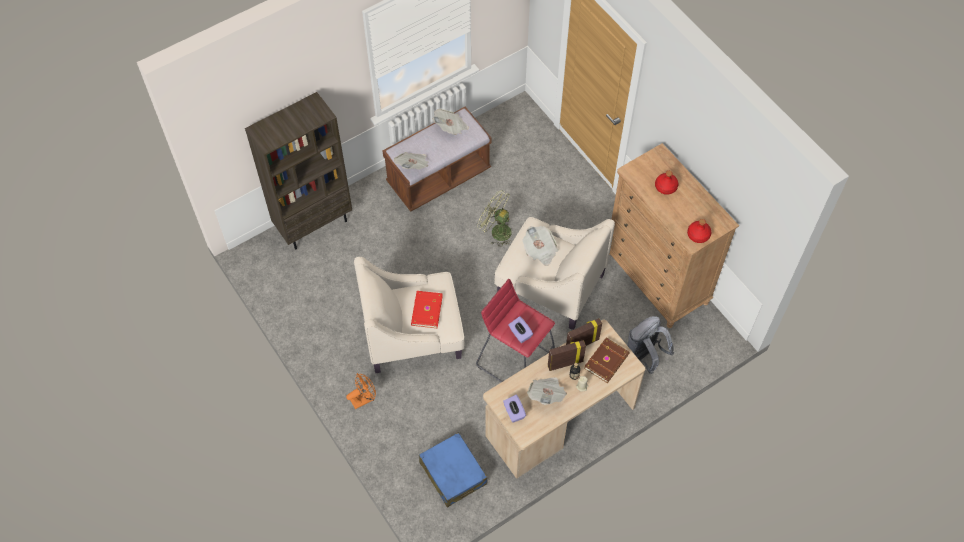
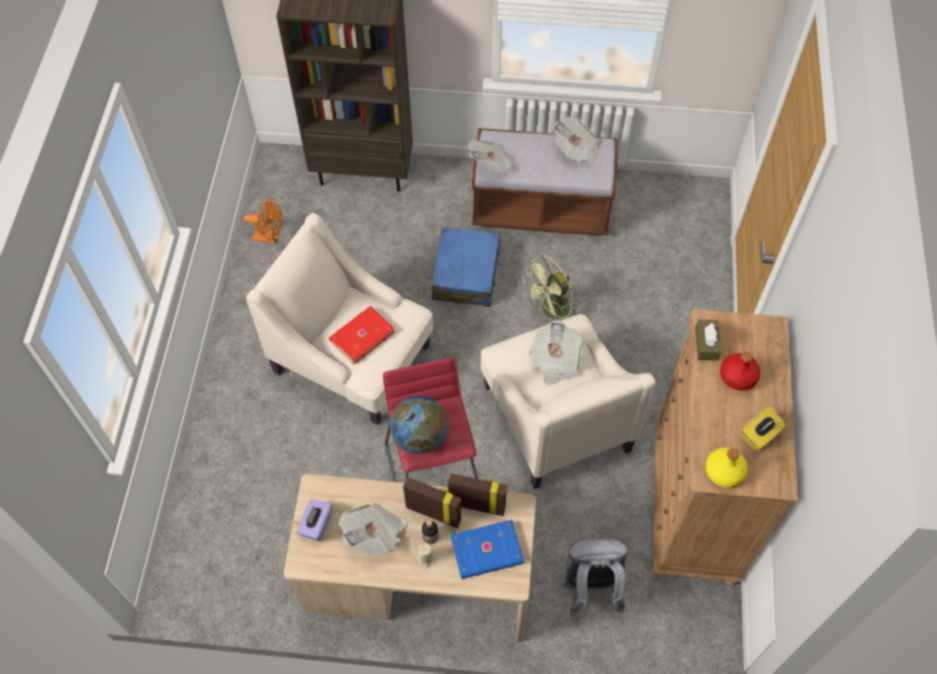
camera: 40 degrees right, 0 degrees up
(364, 399) = (235, 391): orange fan -> orange fan (270, 237)
(453, 473) = (245, 547): blue suitcase -> blue suitcase (466, 274)
(496, 231) = (550, 311): green fan -> green fan turned 105 degrees counterclockwise
(520, 334) = (420, 437): purple tissue box -> globe
(607, 361) = (487, 552): brown book -> blue book
(638, 181) = (706, 344): none -> brown tissue box
(698, 207) = (759, 435): none -> yellow tissue box
(698, 235) = (724, 471): red bottle -> yellow bottle

